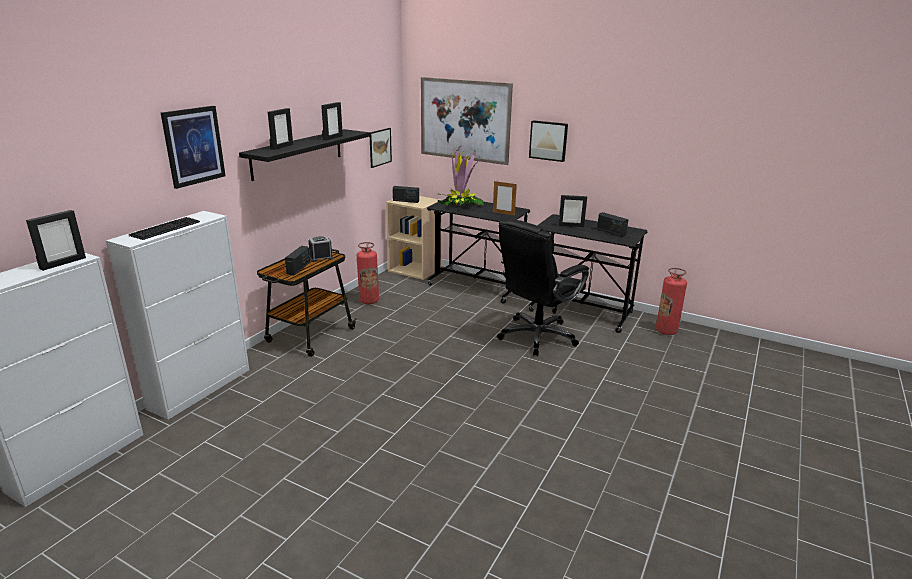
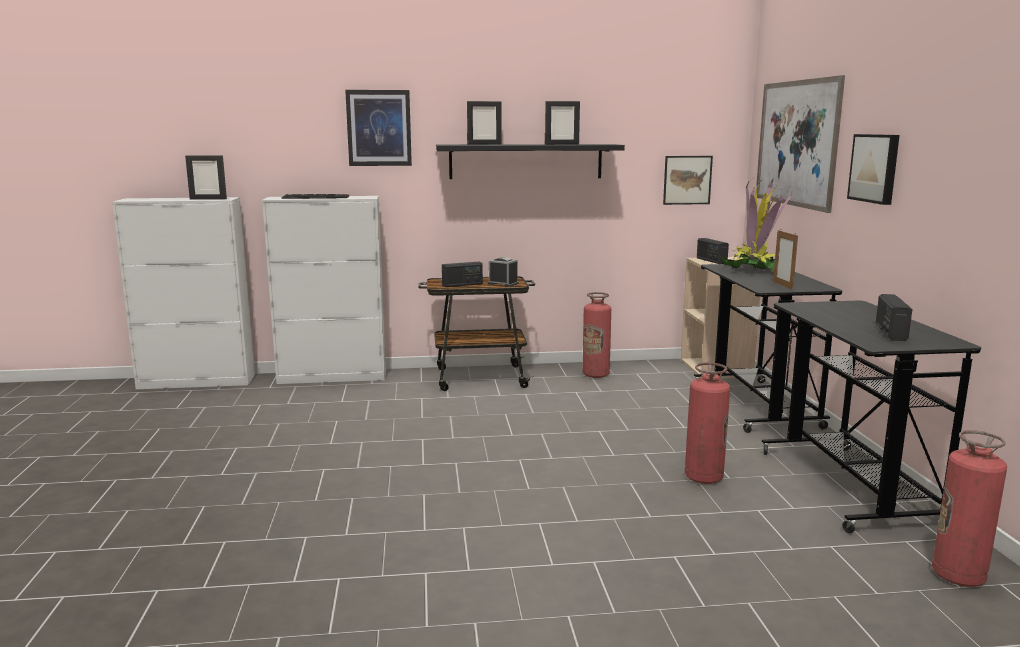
camera: 55 degrees right, 10 degrees down
(537, 336) = (703, 477): black office chair -> fire extinguisher
(571, 225) = (843, 313): picture frame -> none

